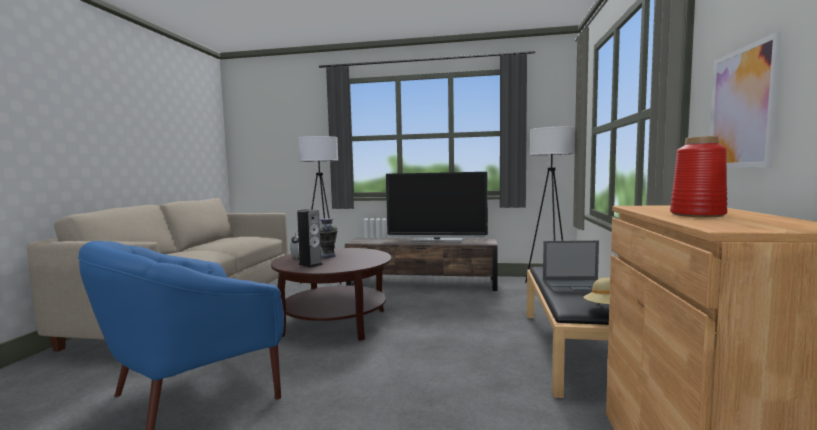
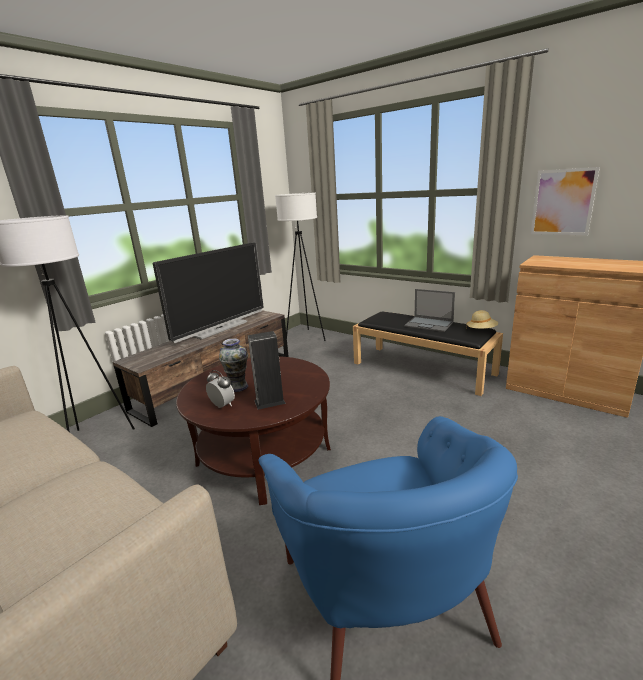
camera: 60 degrees left, 15 degrees up
(577, 286) = (429, 324): laptop -> laptop turned 90 degrees clockwise
(697, 215) = (589, 264): red vase -> none

